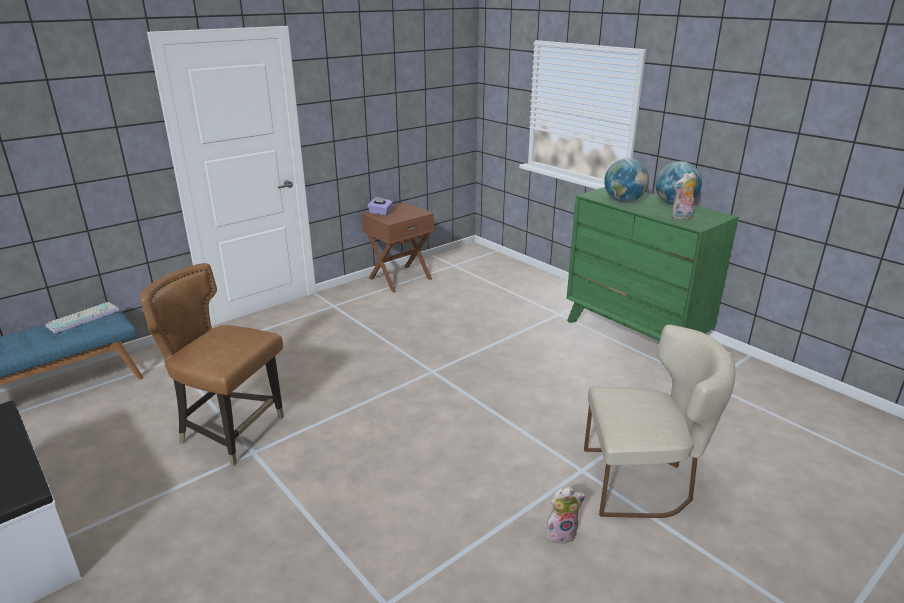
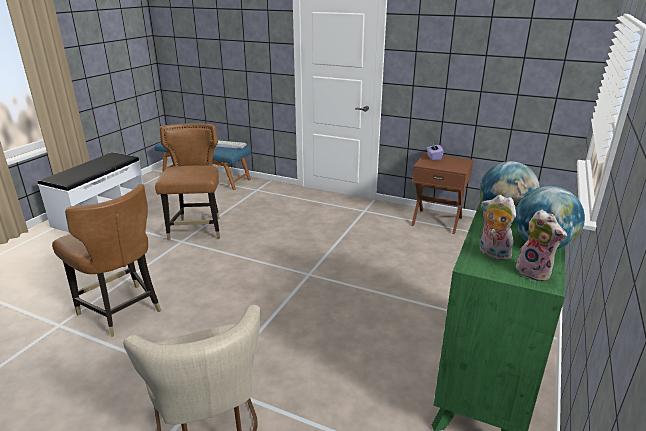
camera: 65 degrees right, 0 degrees up
(396, 531) = (121, 311): none -> brown chair
(561, 533) = (131, 387): plush toy -> plush toy (535, 273)

